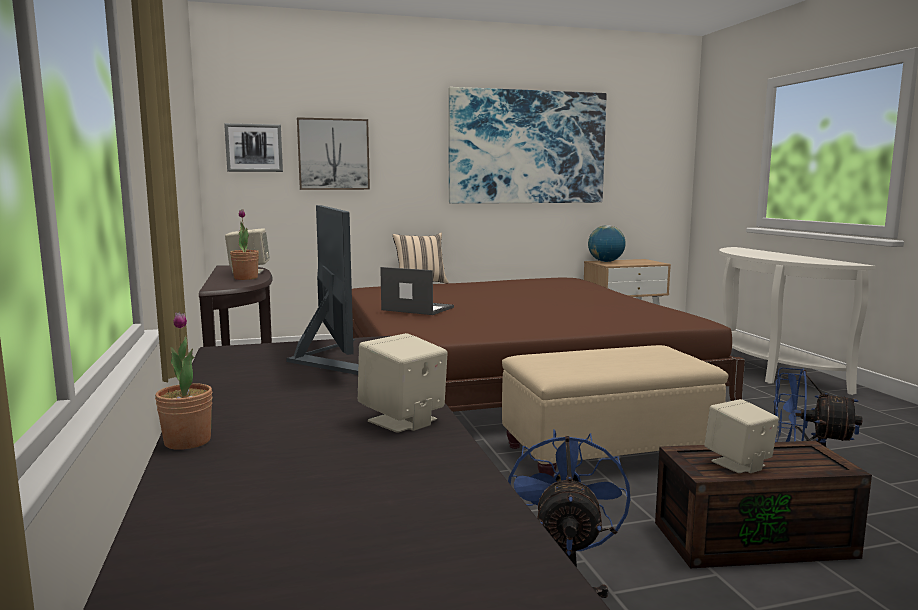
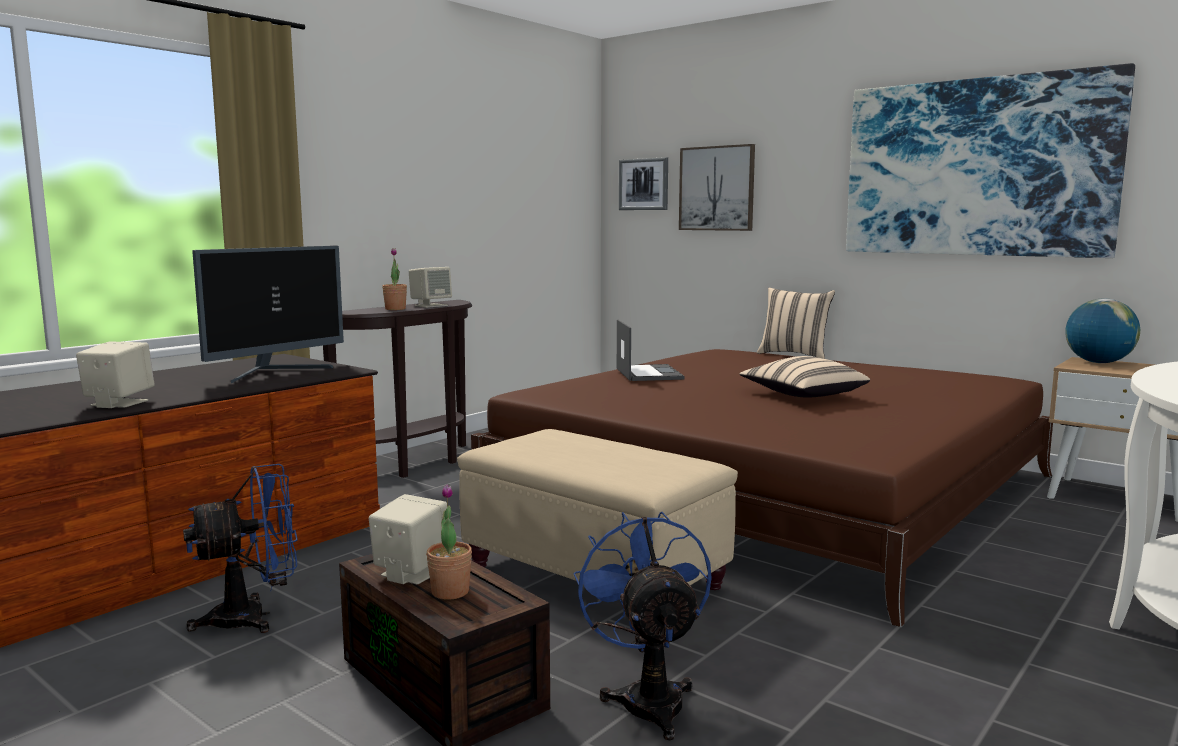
camera: 55 degrees right, 0 degrees up
(187, 441) = (60, 385): potted plant -> potted plant (450, 592)
(545, 303) = (802, 395): none -> beige pillow

